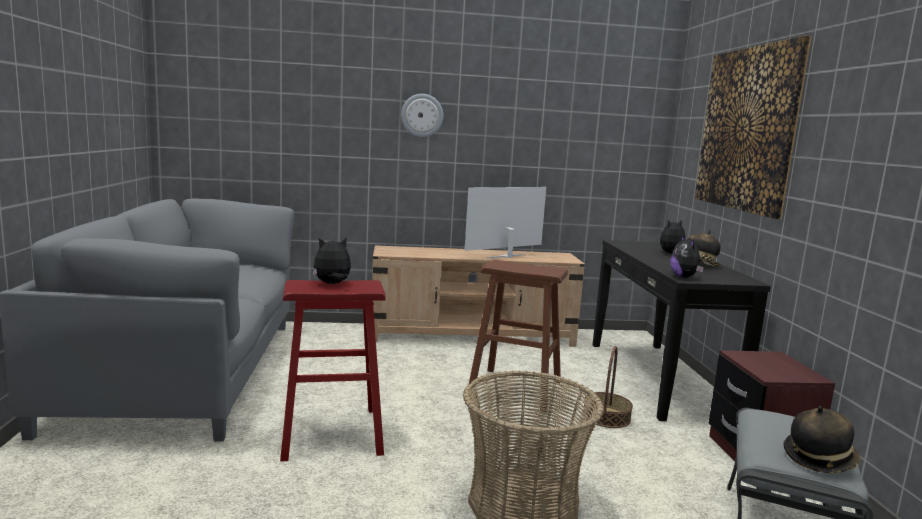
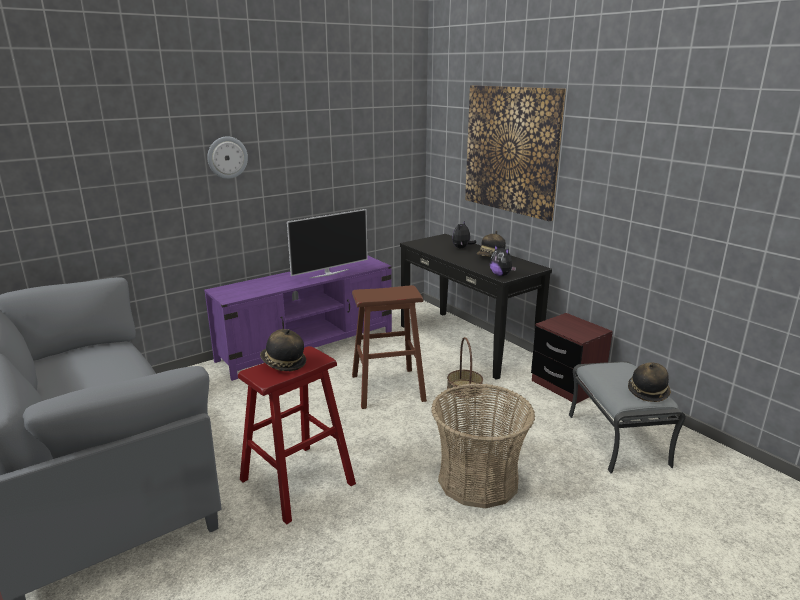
camera: 30 degrees left, 10 degrees up
(332, 284) = (283, 363): plush toy -> hat
(473, 335) = (308, 345): beige tv stand -> purple tv stand
(506, 256) = (329, 273): television -> television turned 150 degrees counterclockwise

